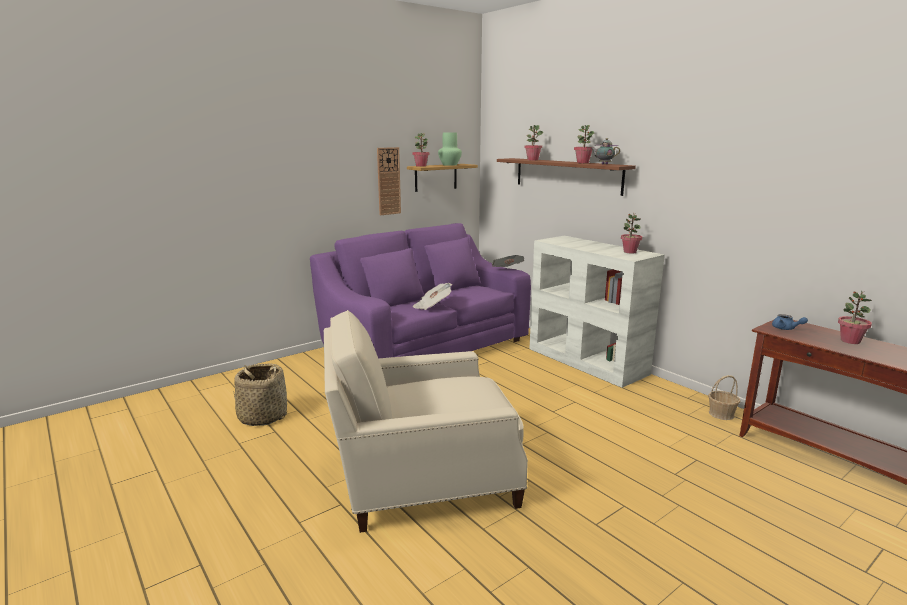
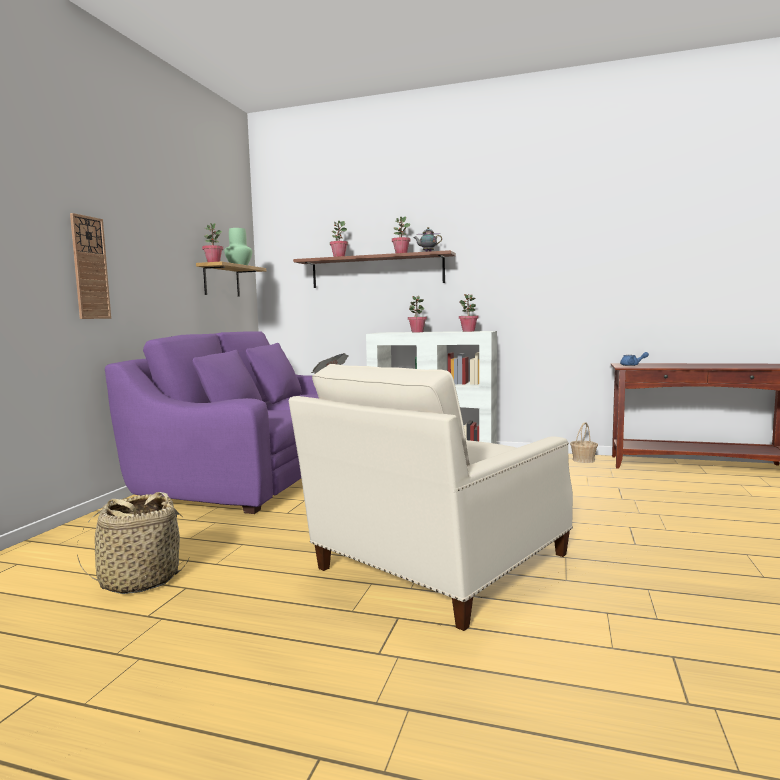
camera: 35 degrees left, 10 degrees down
(388, 181) = (180, 278): wall clock -> wall clock (90, 268)
(432, 306) = (286, 411): newspaper -> none
(850, 341) = (678, 364): potted plant -> potted plant (417, 332)

